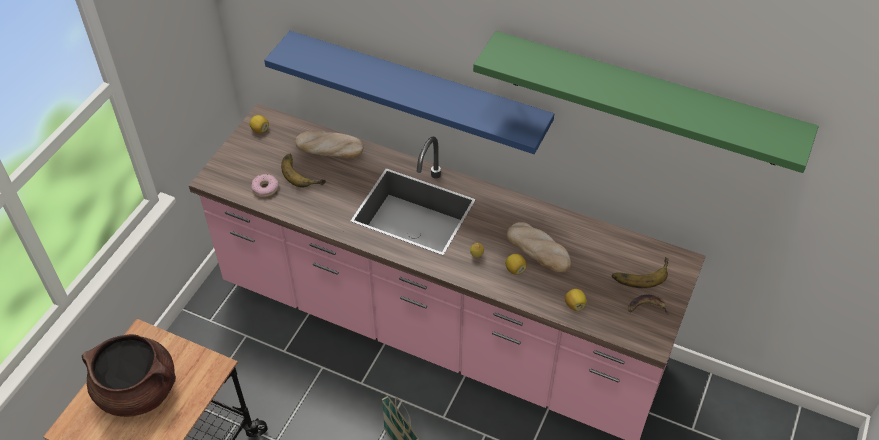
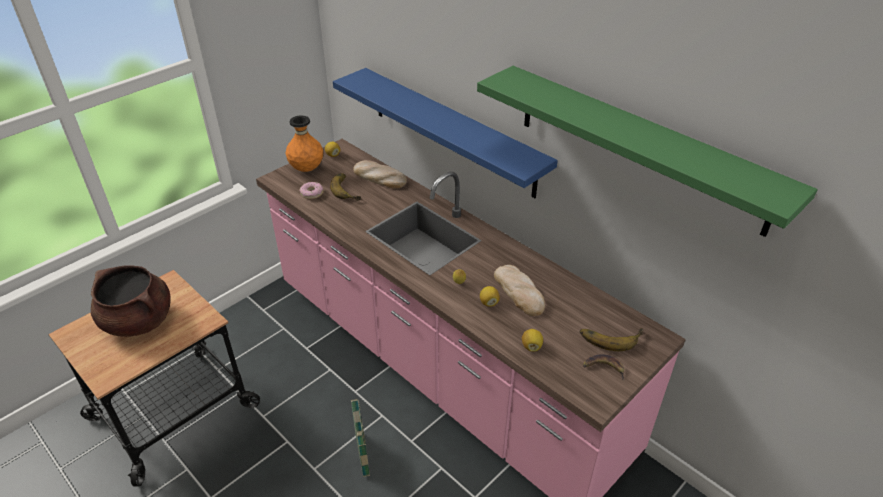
camera: 20 degrees right, 10 degrees down
(240, 157) = (306, 169): none -> orange vase

